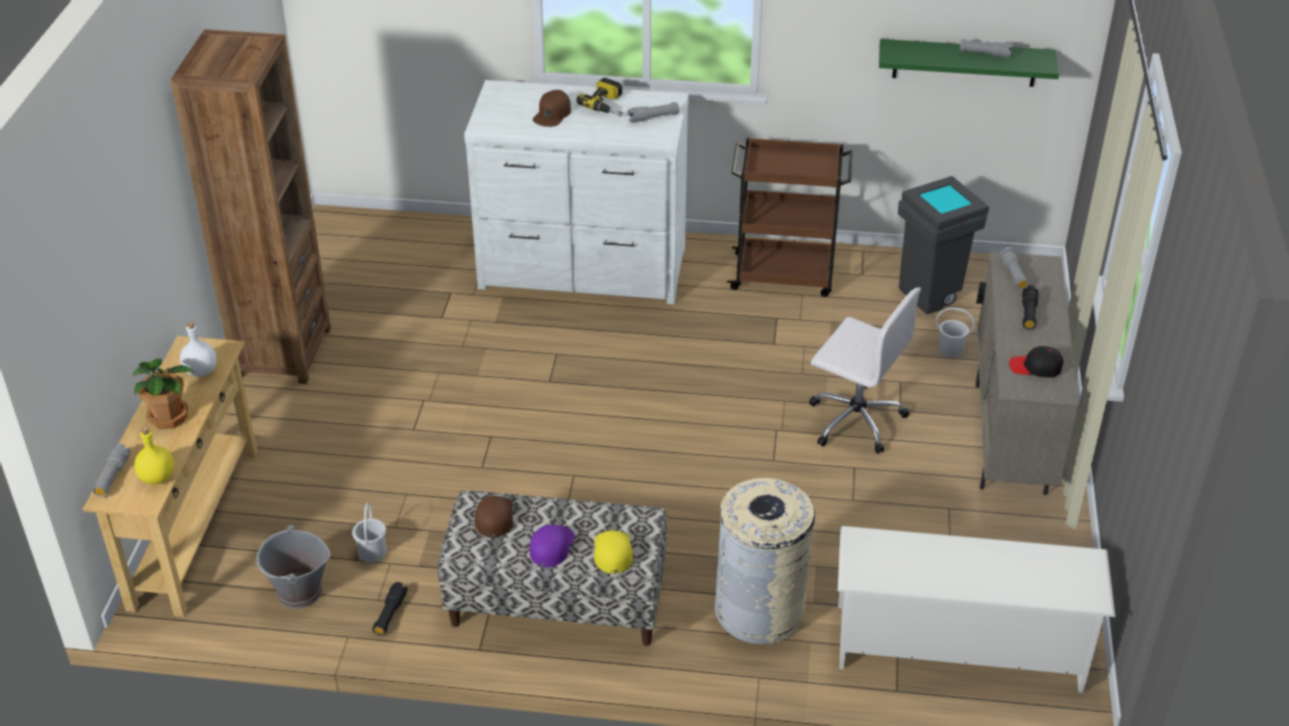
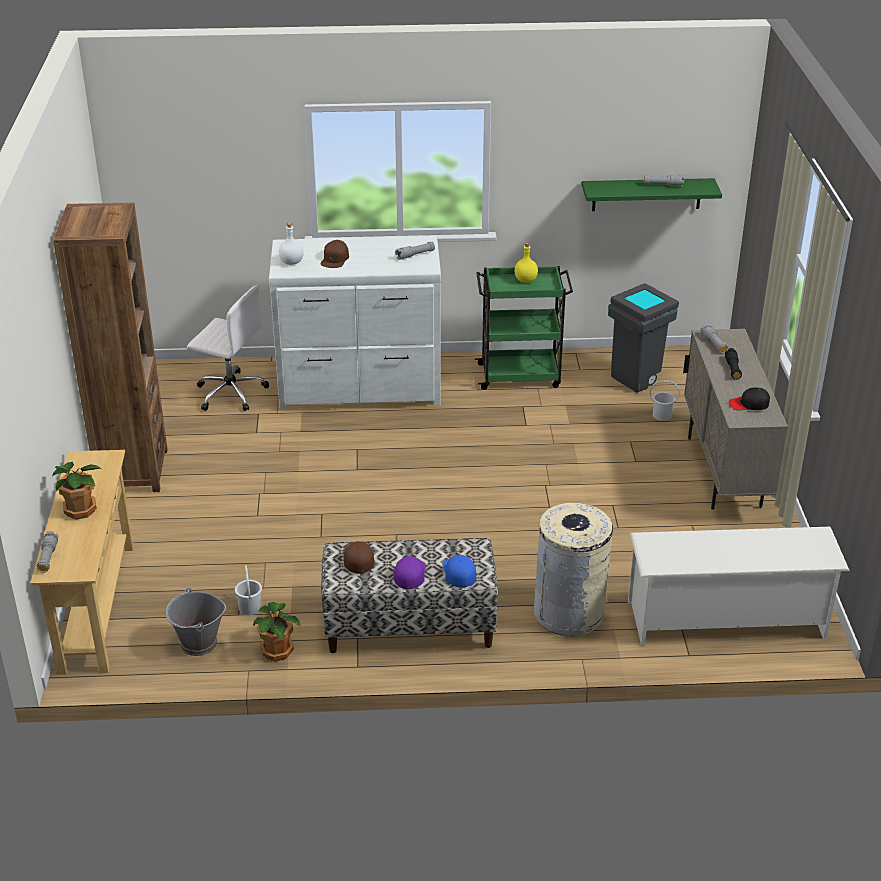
camera: 10 degrees left, 5 degrees down
(158, 477) = (85, 553): yellow bottle -> yellow bottle (525, 280)
(201, 371) = (97, 474): white bottle -> white bottle (292, 262)
(390, 614) = (278, 650): black flashlight -> potted plant
(608, 105) = (377, 249): power drill -> none
(612, 552) = (459, 572): yellow cap -> blue cap
(785, 275) = (520, 375): brown cart -> green cart
(854, 419) = (603, 471): white office chair -> white office chair (230, 392)

